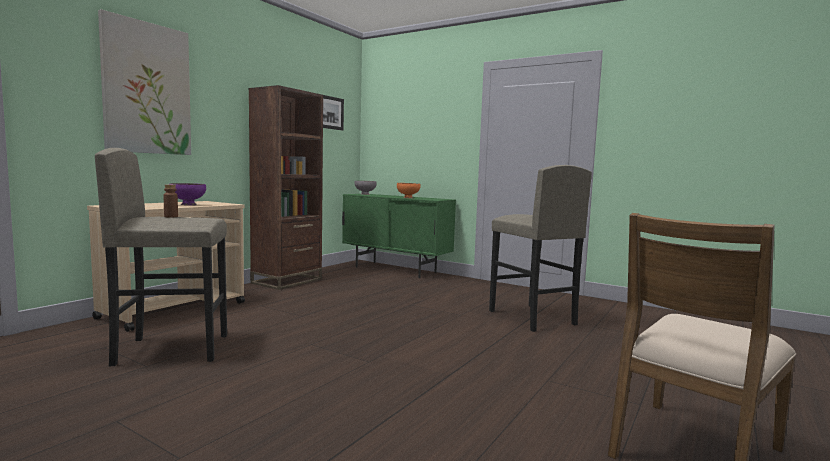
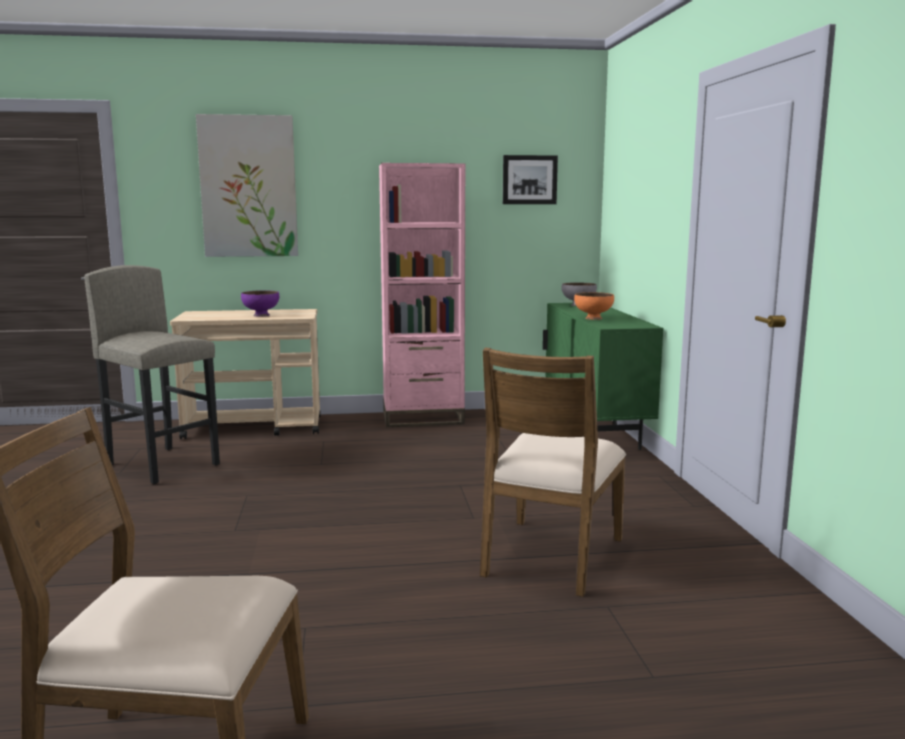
camera: 50 degrees right, 5 degrees up
(171, 216) = (155, 334): brown bottle -> none
(287, 281) = (423, 418): brown bookcase -> pink bookcase
(531, 318) = (550, 556): grey stool -> brown chair

